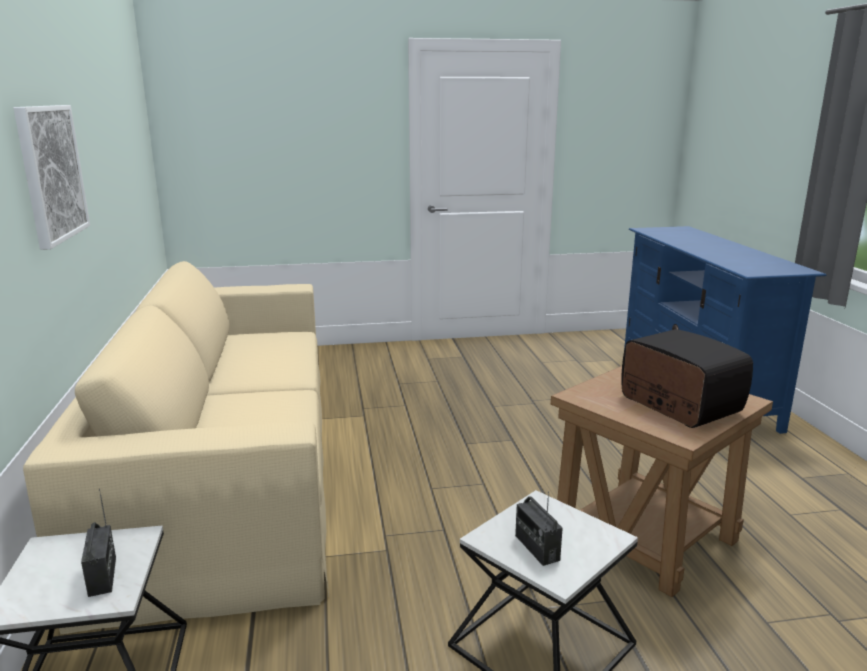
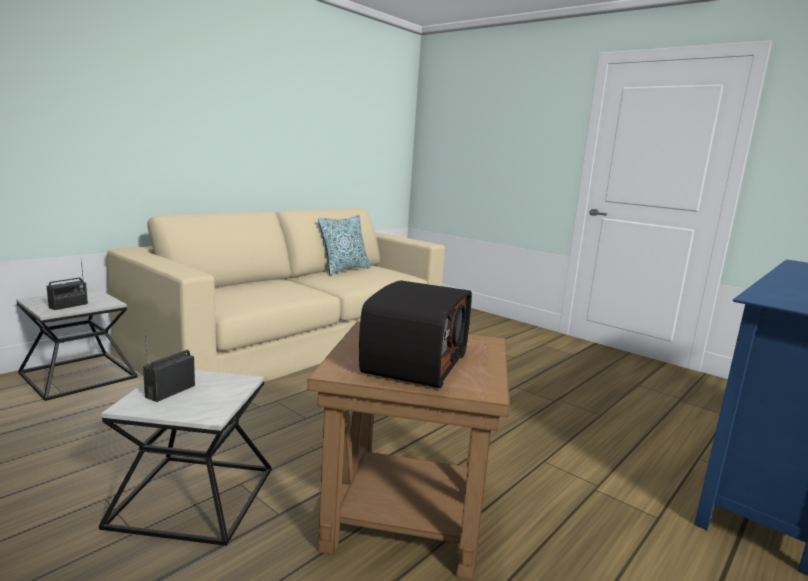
camera: 50 degrees right, 5 degrees down
(51, 173) = (232, 119): picture -> none
(228, 354) = (344, 270): none -> pillow

